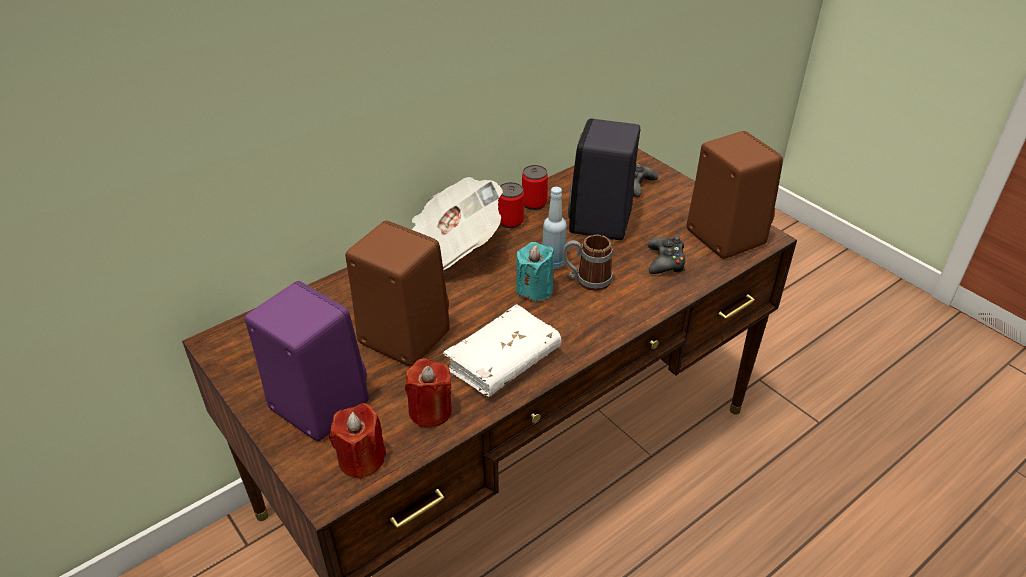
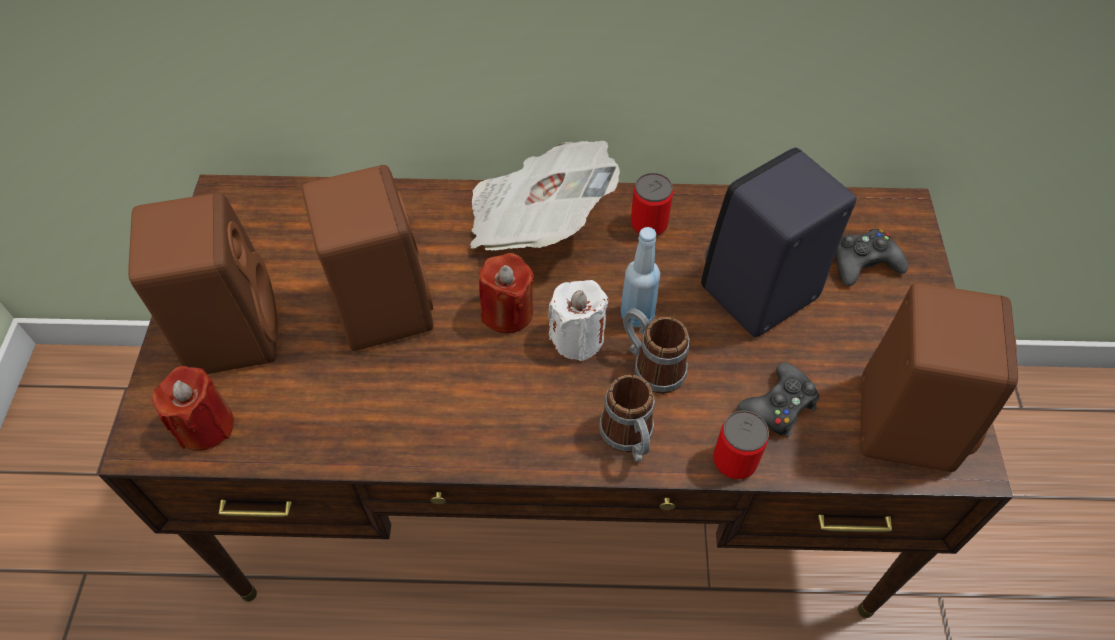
camera: 40 degrees right, 15 degrees up
(315, 404) = (231, 330): purple speaker -> brown speaker
(430, 411) = (317, 418): red candle -> red candle (507, 312)
(503, 361) = (446, 410): white book -> none
(534, 203) = (704, 215): can -> can (734, 461)
(534, 289) = (577, 338): turquoise candle -> white candle
(614, 316) = (629, 439): none -> mug

